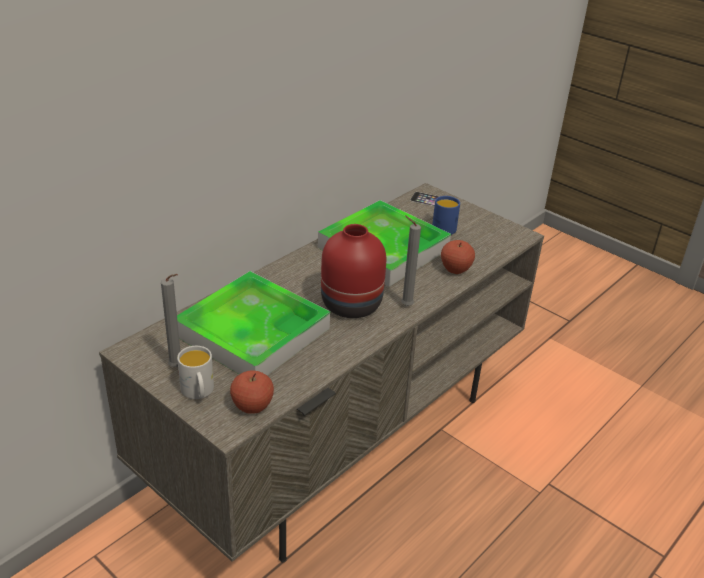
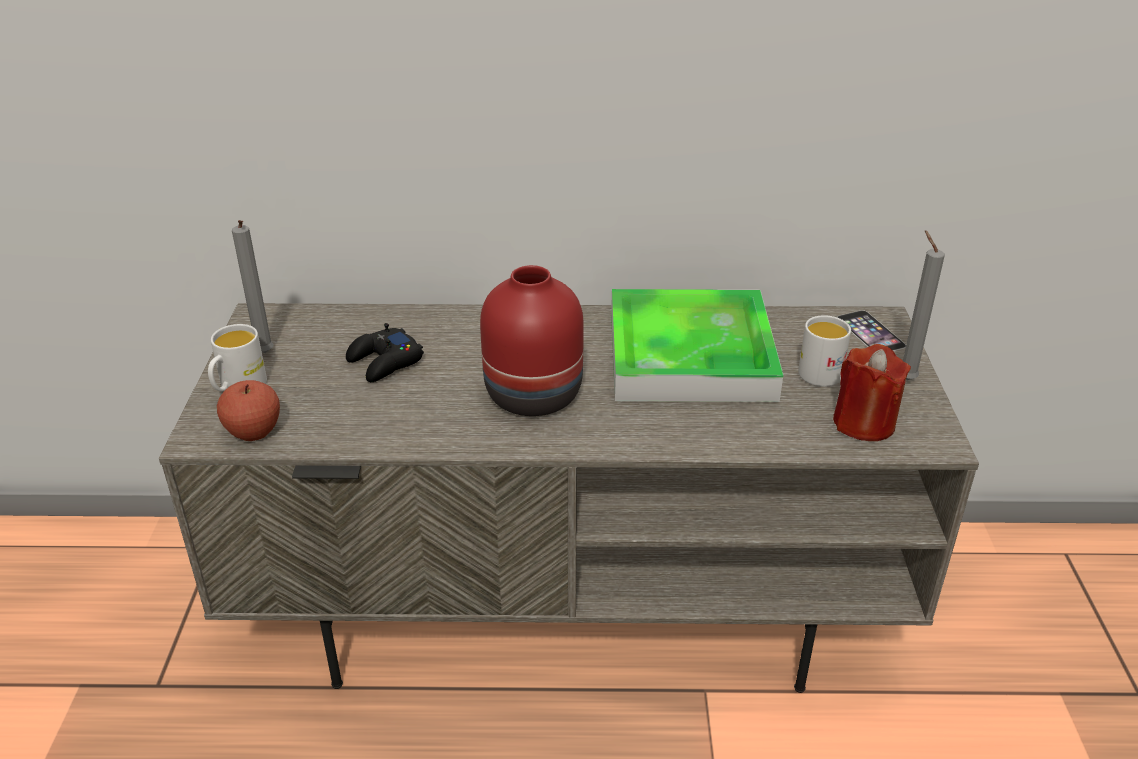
camera: 50 degrees right, 0 degrees up
(252, 332) = (385, 362): tray -> black game controller
(404, 305) = (593, 432): grey candle -> grey candle (904, 378)
(441, 227) = (822, 370): blue mug -> white mug
(455, 269) = (742, 430): apple -> none
(489, 241) = (864, 423): none -> red candle

